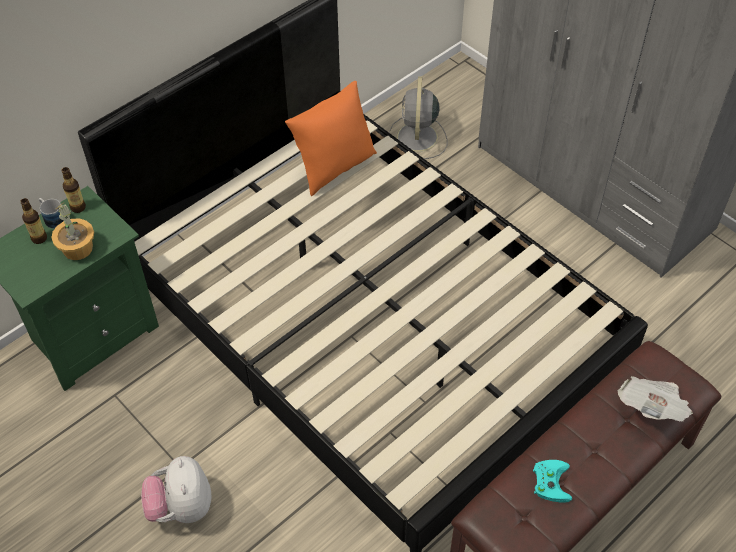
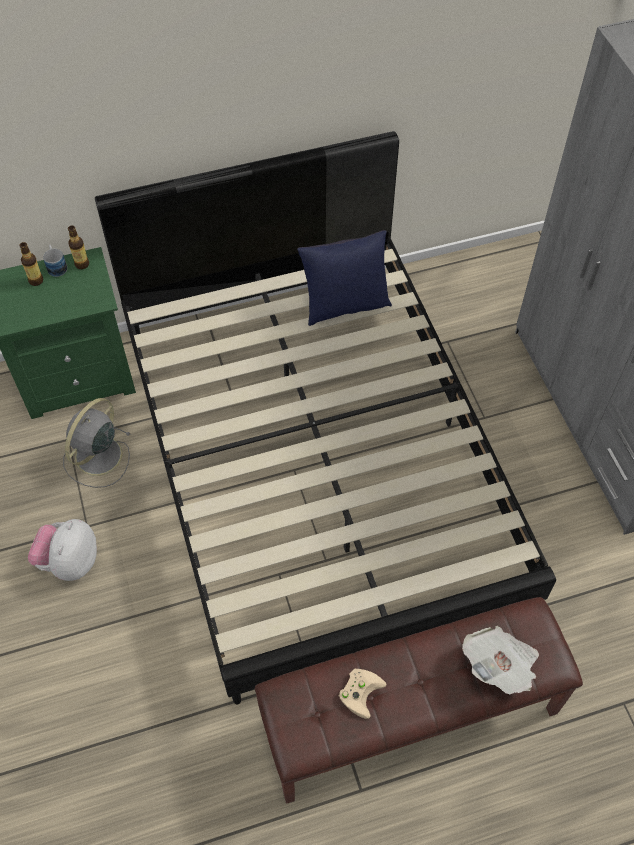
camera: 25 degrees right, 5 degrees up
(78, 249) = (61, 302): potted plant -> none
(334, 168) = (345, 306): orange pillow -> blue pillow
(417, 138) = (460, 302): grey fan -> grey fan (97, 457)
(549, 481) = (360, 691): turquoise game controller -> beige game controller

